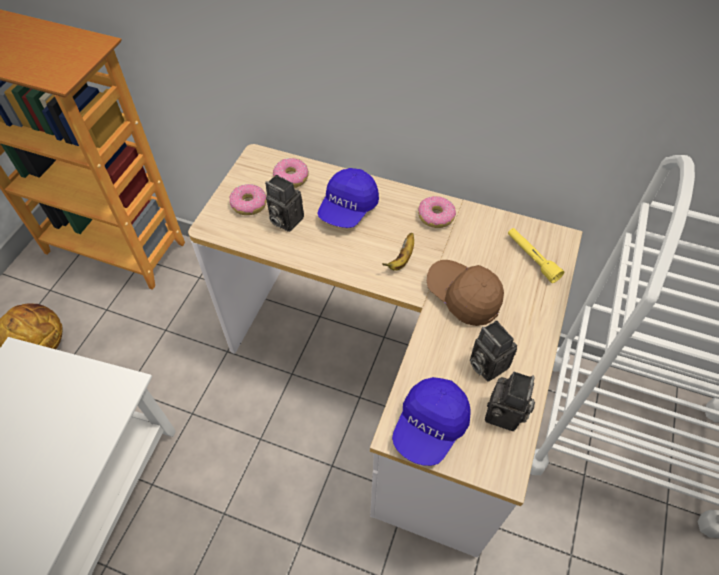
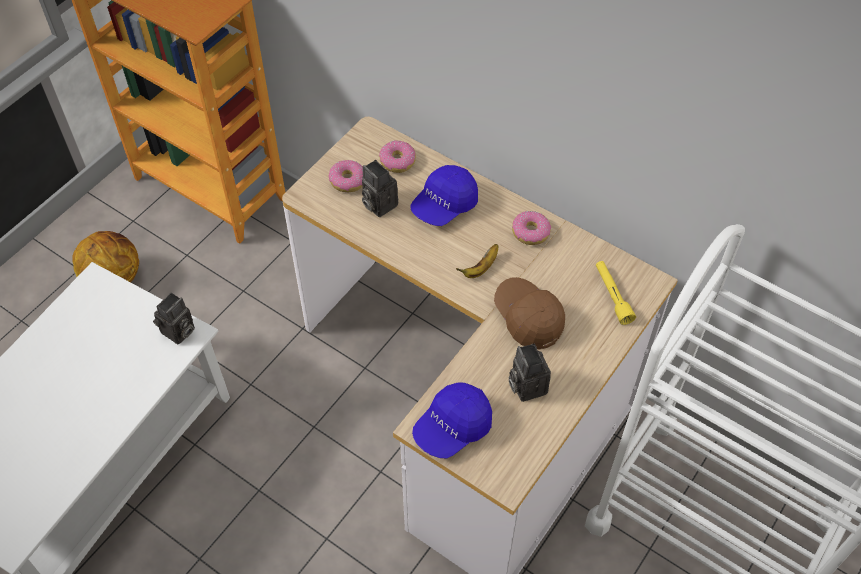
camera: 15 degrees right, 0 degrees up
(505, 416) = (526, 435): camera -> camera (178, 333)

